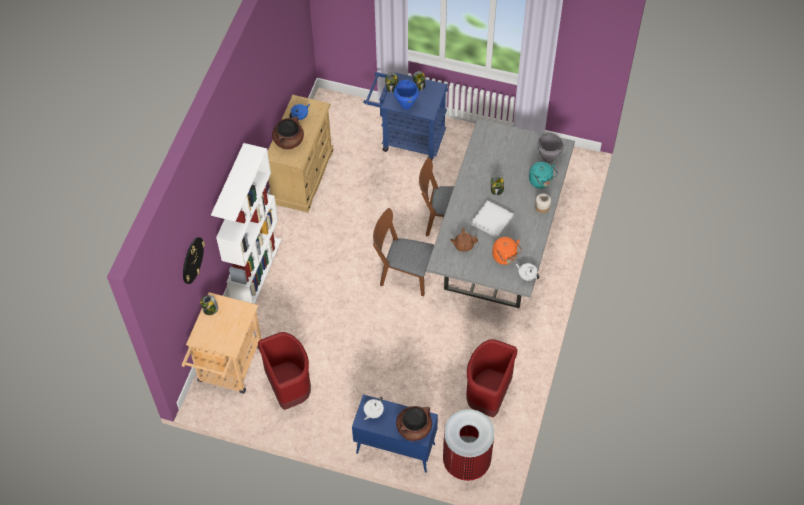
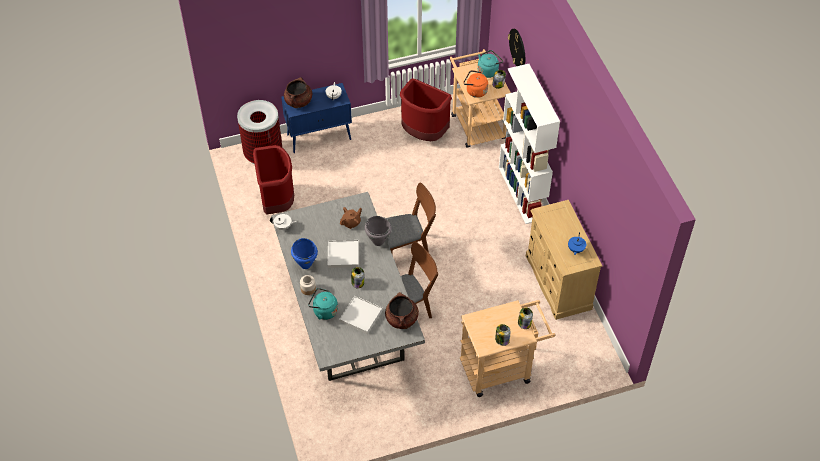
camera: 145 degrees right, 5 degrees down
(204, 331) = (488, 71): none -> turquoise kettle
(288, 141) = (564, 224): brown cooking pot -> brown cooking pot (402, 319)
(406, 106) = (497, 313): blue cooking pot -> blue cooking pot (306, 264)
(407, 138) = (501, 368): blue cart -> beige cart
(505, 257) = (311, 232): orange kettle -> orange kettle (475, 91)
(514, 162) = (360, 316): none -> white tray
(548, 159) = (332, 336): grey cooking pot -> grey cooking pot (378, 241)

